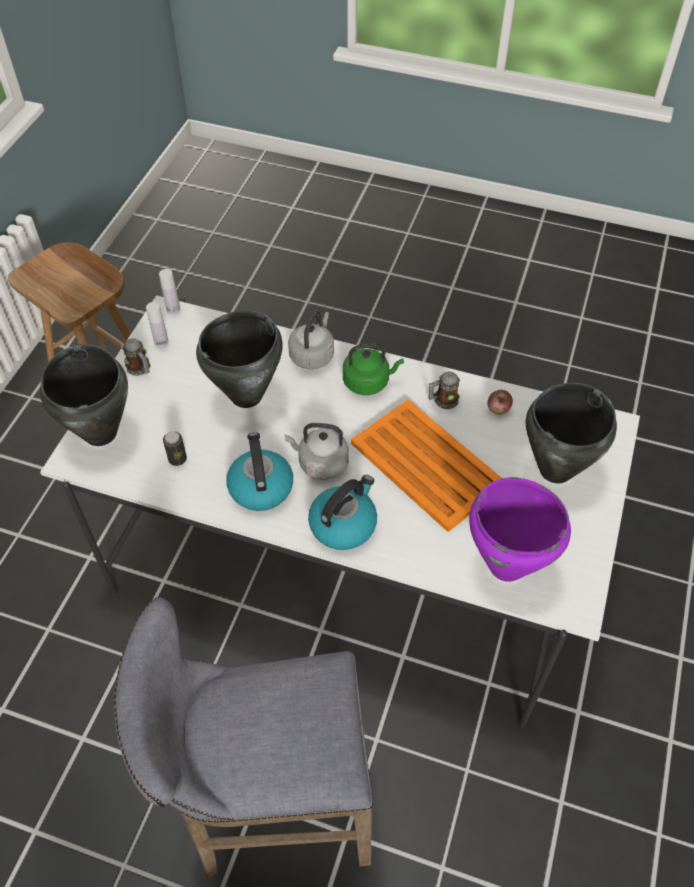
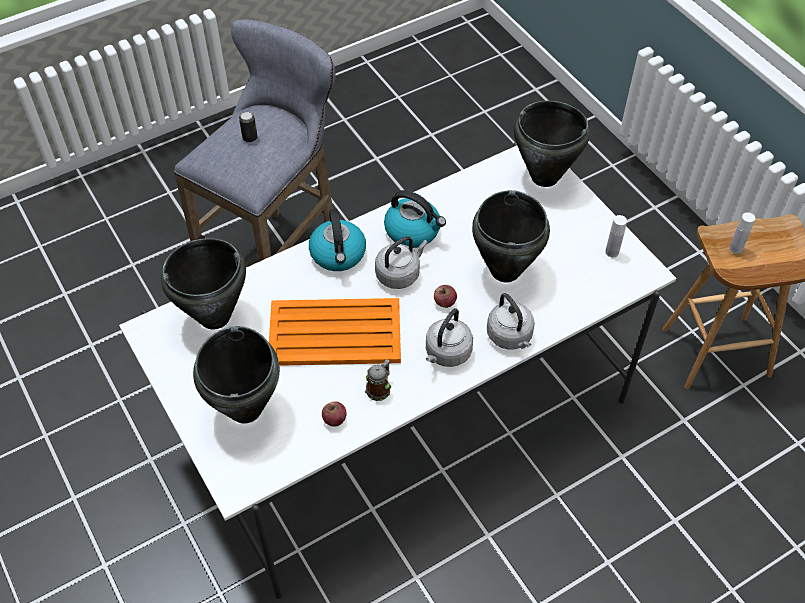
camera: 130 degrees right, 0 degrees up
(140, 369) = (591, 226): mug -> none
(173, 309) = (647, 279): white bottle -> white bottle (736, 248)
(177, 459) = (481, 203): can -> can (250, 137)
(320, 414) = (444, 302): none -> apple
(368, 382) = (447, 353): green kettle -> grey kettle
(506, 564) = (215, 317): purple cooking pot -> black cooking pot

